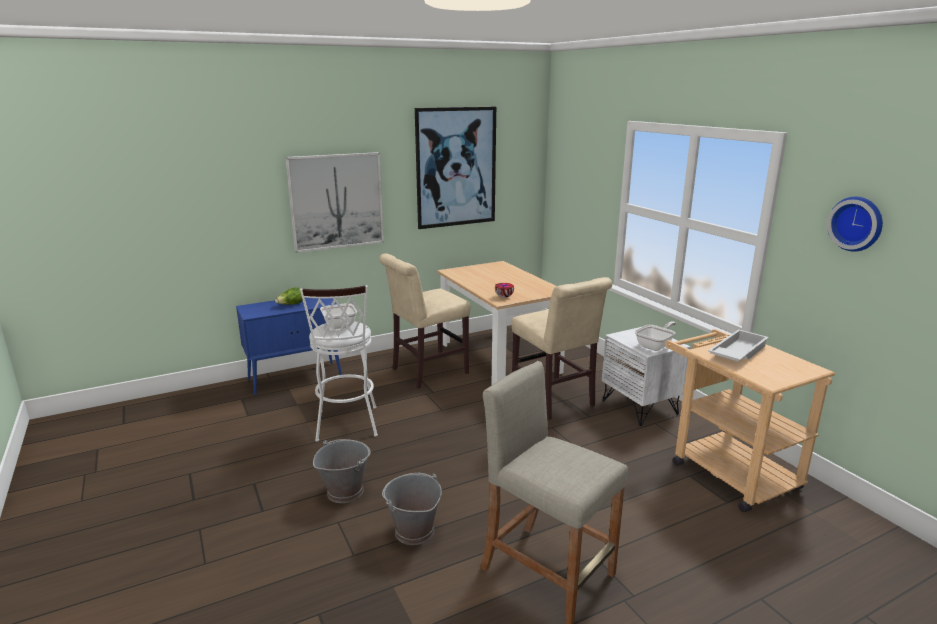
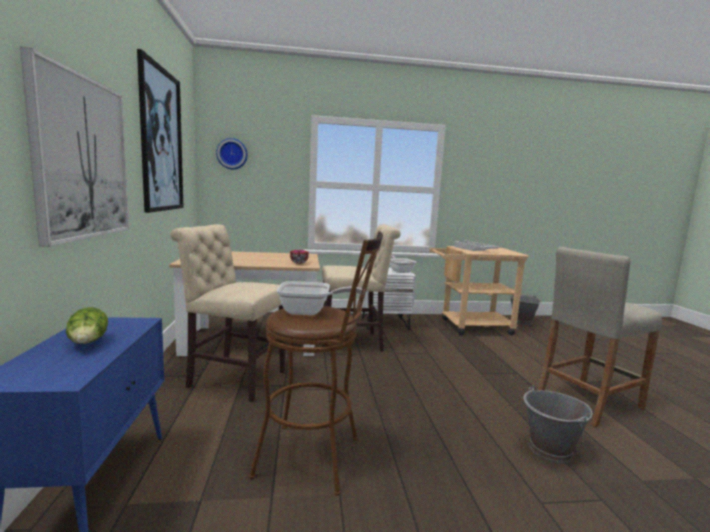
camera: 70 degrees left, 10 degrees down
(345, 491) = (476, 486): grey bucket -> grey bucket (522, 321)
(346, 427) = (317, 458): white stool -> brown stool
(426, 372) = (233, 379): beige chair -> beige chair turned 120 degrees clockwise
(857, 223) = (489, 172): wall clock -> wall clock (232, 154)

